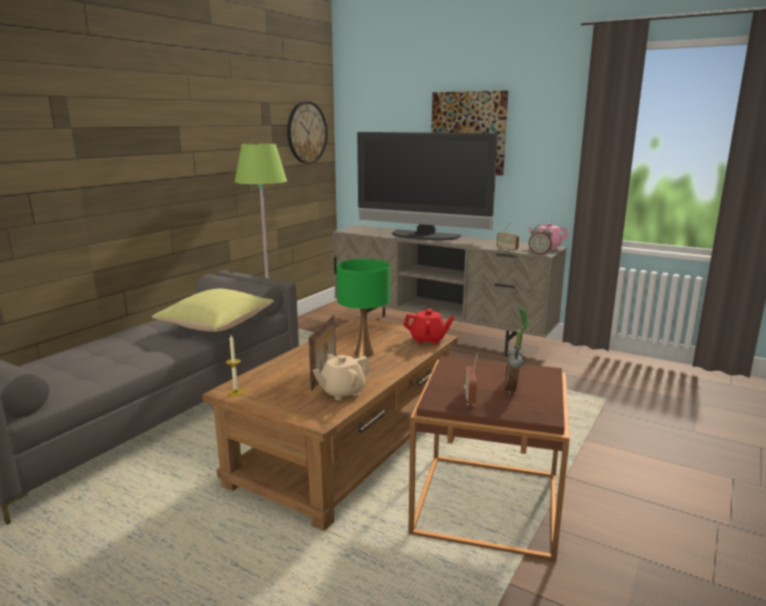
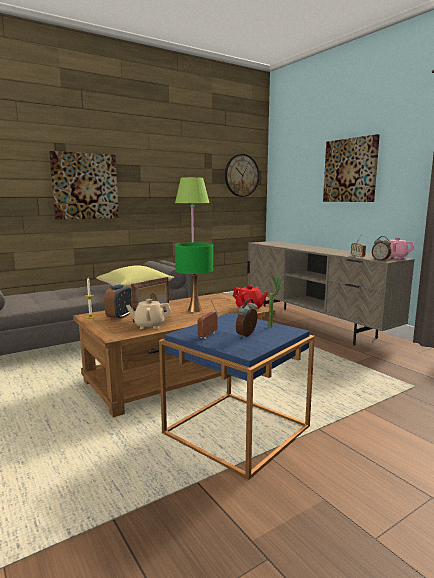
camera: 25 degrees right, 5 degrees down
(103, 167) = (85, 186): none -> picture
(278, 383) = (120, 316): none -> alarm clock
(423, 236) = (307, 247): television -> none
(487, 503) = (236, 430): brown side table -> blue side table

